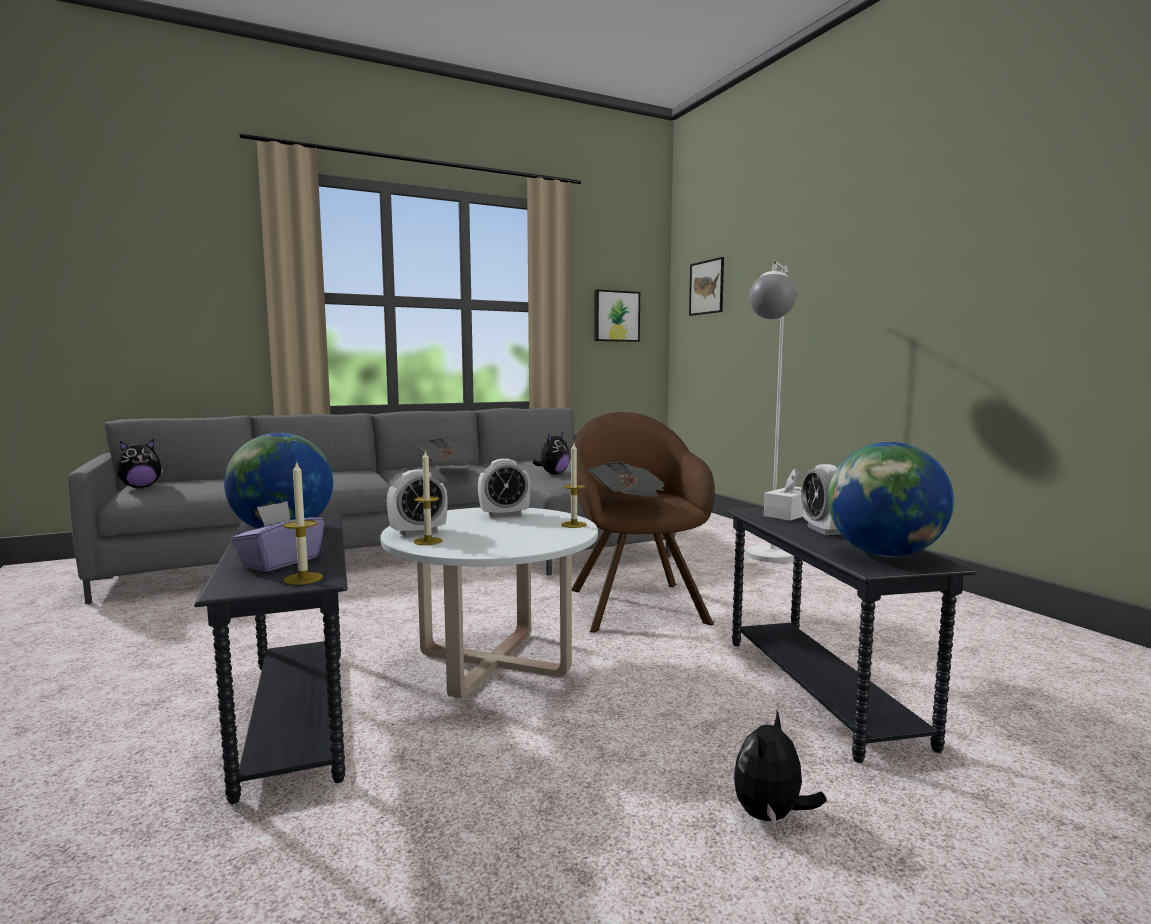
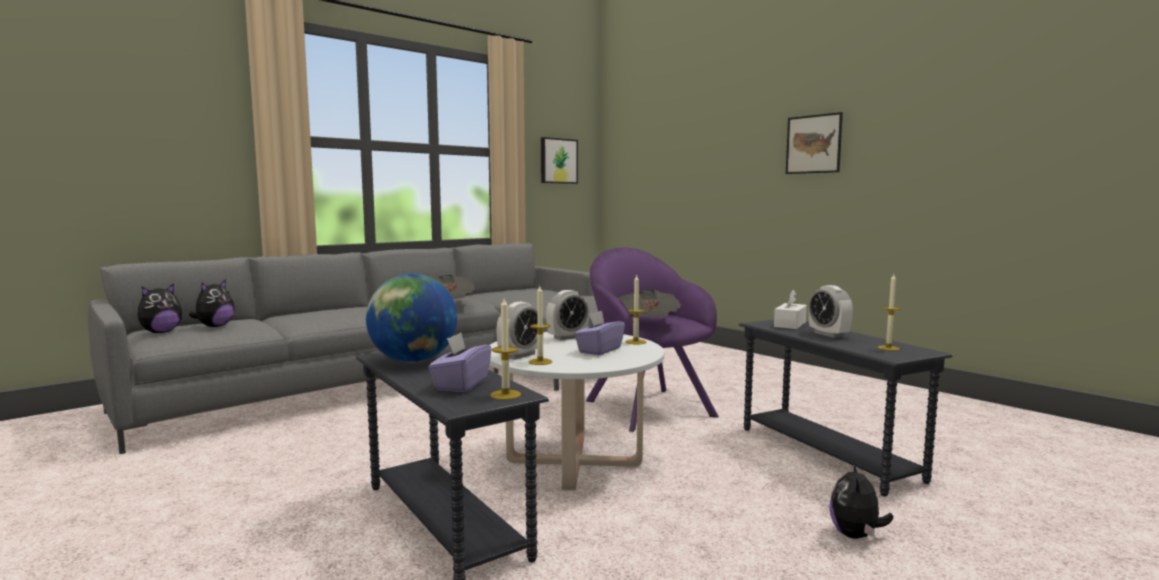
camera: 15 degrees left, 0 degrees up
(515, 532) = (599, 350): none -> purple tissue box
(553, 474) = (545, 302): plush toy -> plush toy (215, 326)
(635, 602) = (646, 406): brown armchair -> purple armchair
(706, 287) = (638, 138): picture -> picture (813, 144)
(767, 560) = (719, 365): white floor lamp -> none
(884, 554) = (888, 348): globe -> candle

